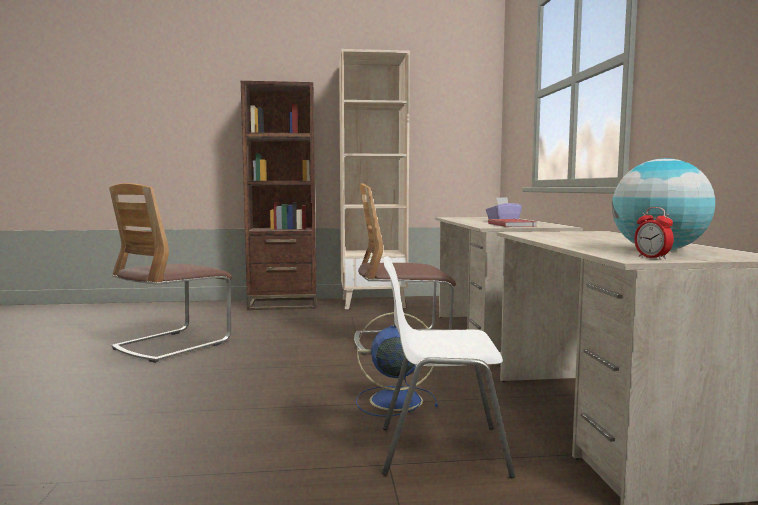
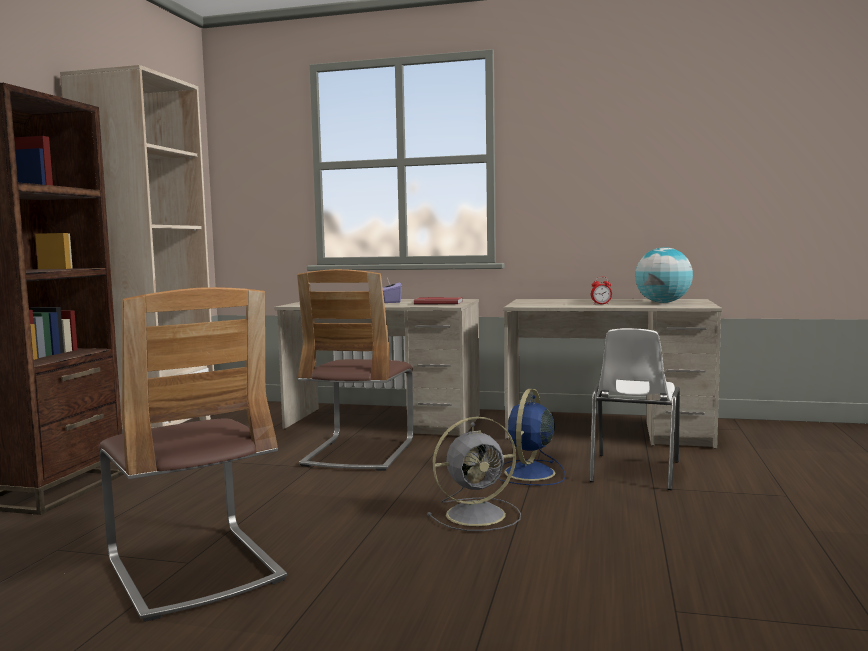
camera: 70 degrees left, 0 degrees up
(272, 393) = (478, 514): none -> grey fan
(652, 258) = (700, 305): alarm clock -> alarm clock (601, 304)

